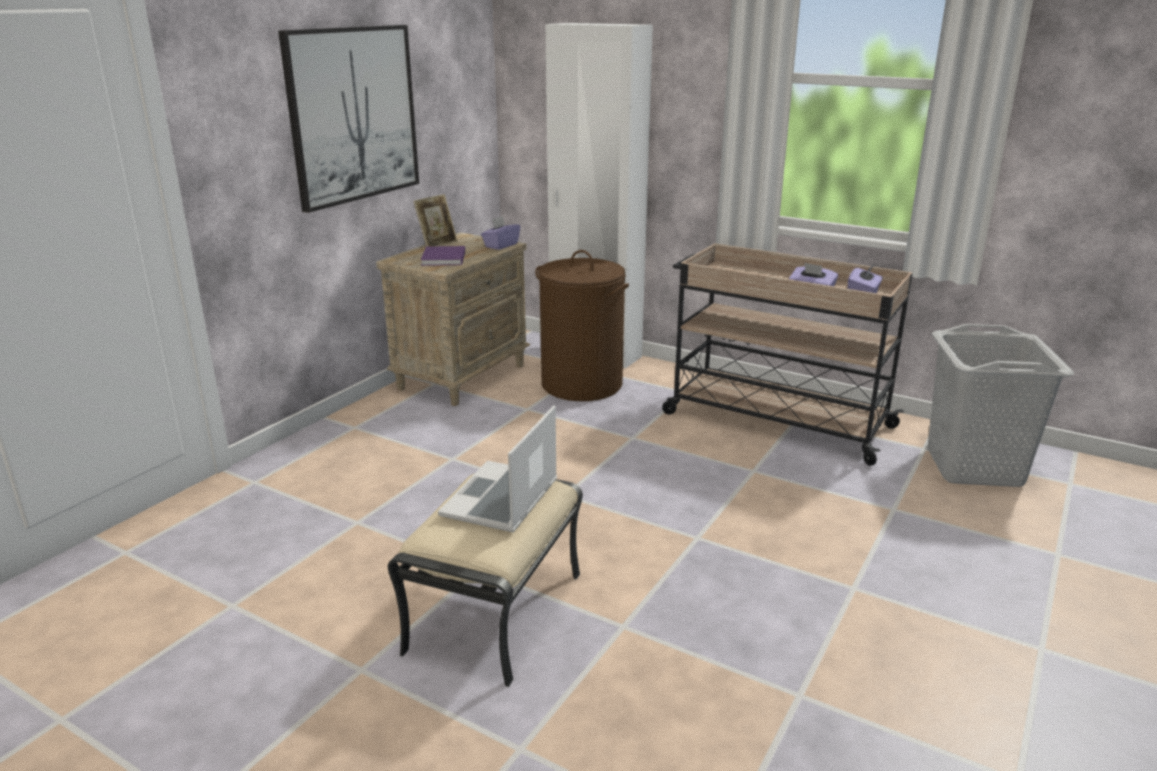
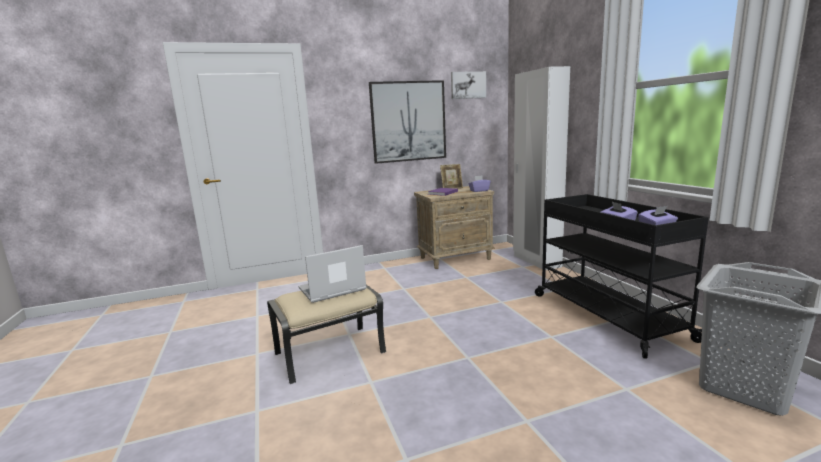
camera: 40 degrees right, 10 degrees down
(440, 33) = (468, 85): none -> picture
(581, 384) = (508, 272): brown laundry basket -> none
(775, 420) = (605, 315): beige cart -> black cart

